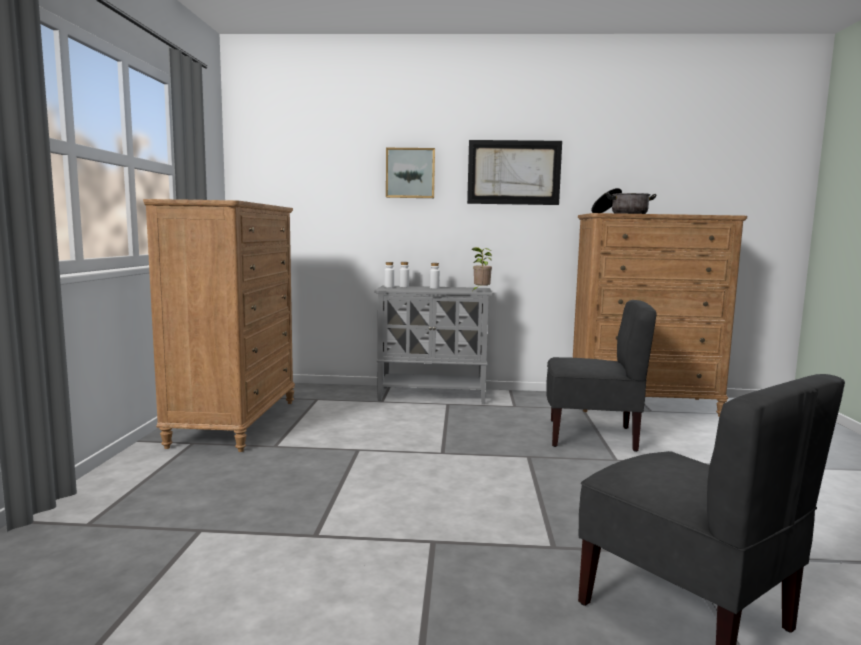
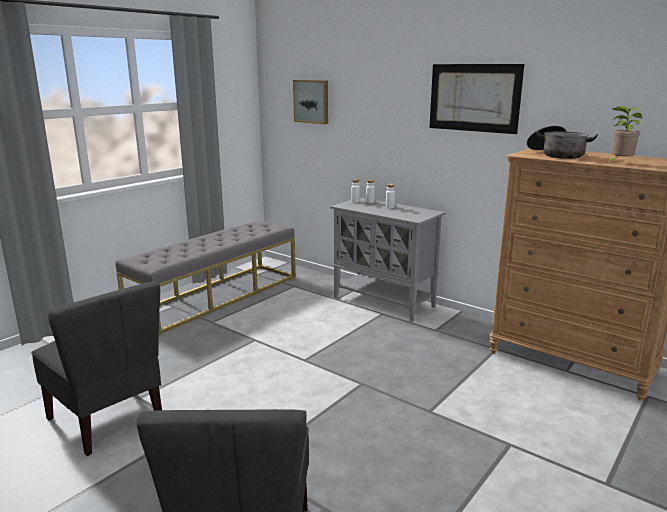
camera: 35 degrees right, 10 degrees up
(235, 422) = (216, 295): brown dresser -> grey bench
(410, 173) = (384, 96): picture -> picture (312, 101)
(480, 291) = (417, 218): potted plant -> potted plant (619, 163)
(592, 436) = (451, 381): grey chair -> grey chair (107, 419)

